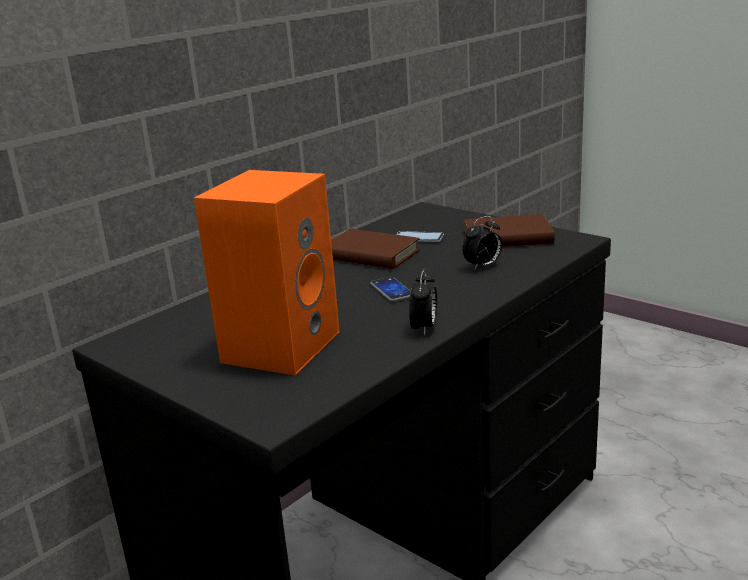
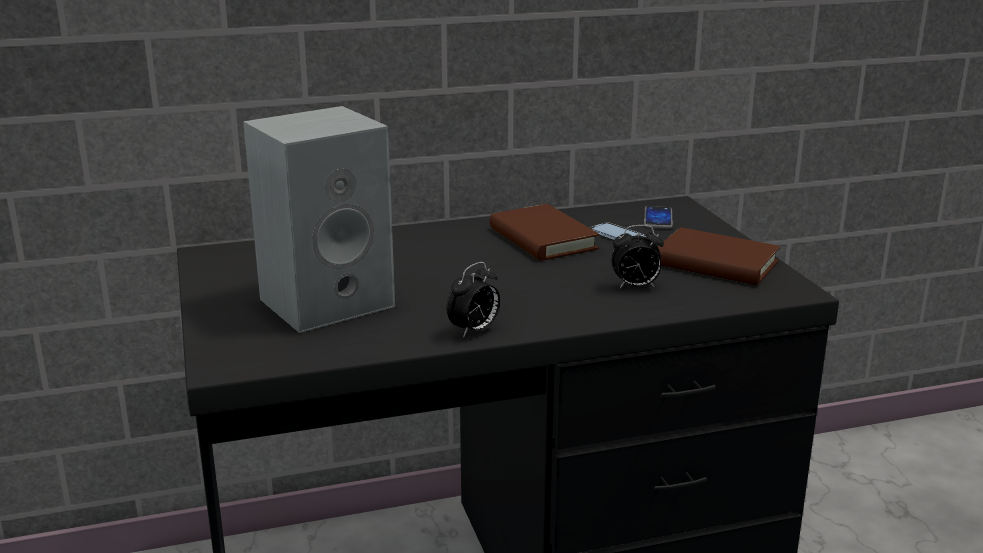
camera: 30 degrees right, 0 degrees up
(280, 345) = (328, 301): orange speaker -> grey speaker
(392, 290) = (504, 282): phone -> phone (658, 218)

